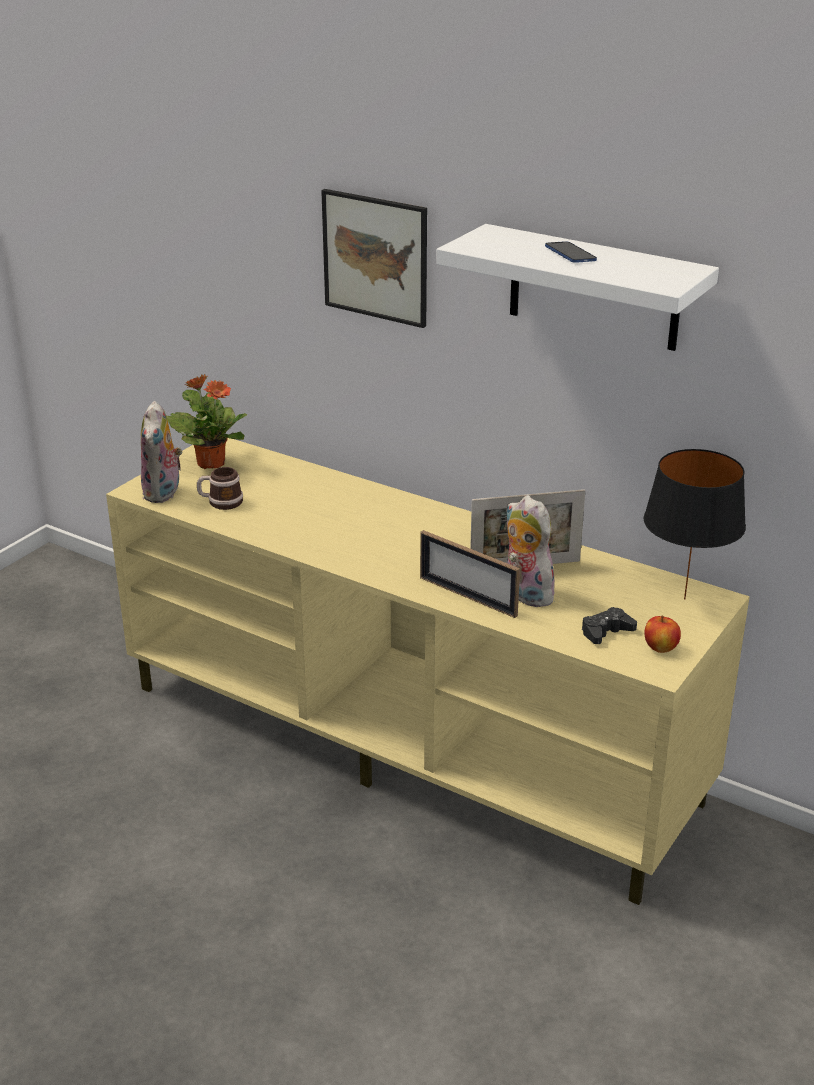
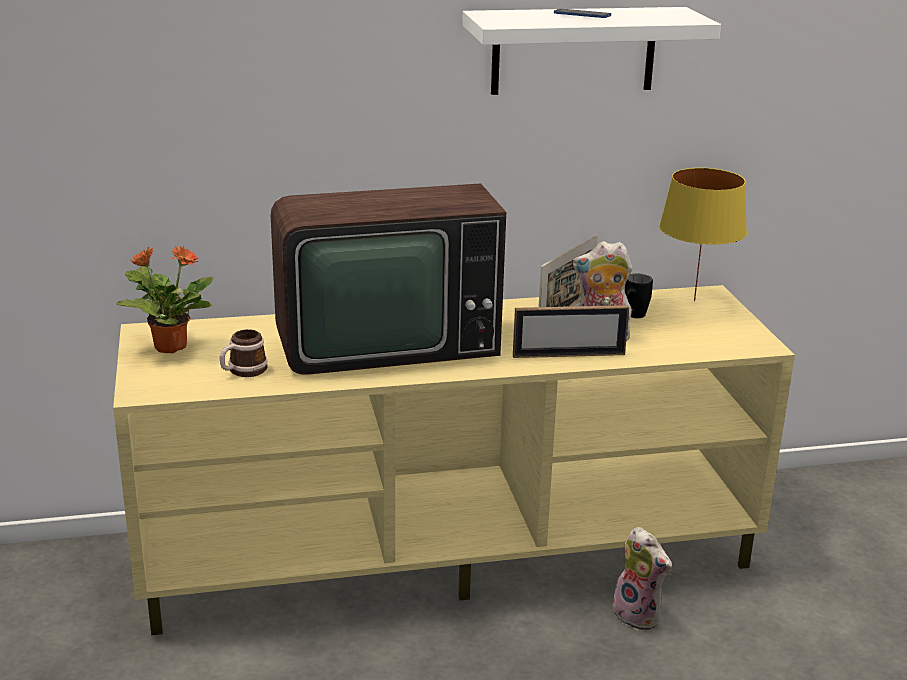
camera: 45 degrees left, 5 degrees down
(164, 493) = (173, 384): plush toy -> plush toy (639, 615)
(352, 519) = (382, 341): none -> television
(375, 257) = (335, 71): picture -> none
(593, 588) = (632, 316): none -> black mug
(606, 632) = (692, 338): black game controller -> none
(660, 648) = (738, 334): apple -> none
(684, 599) = (694, 301): black table lamp -> yellow table lamp

